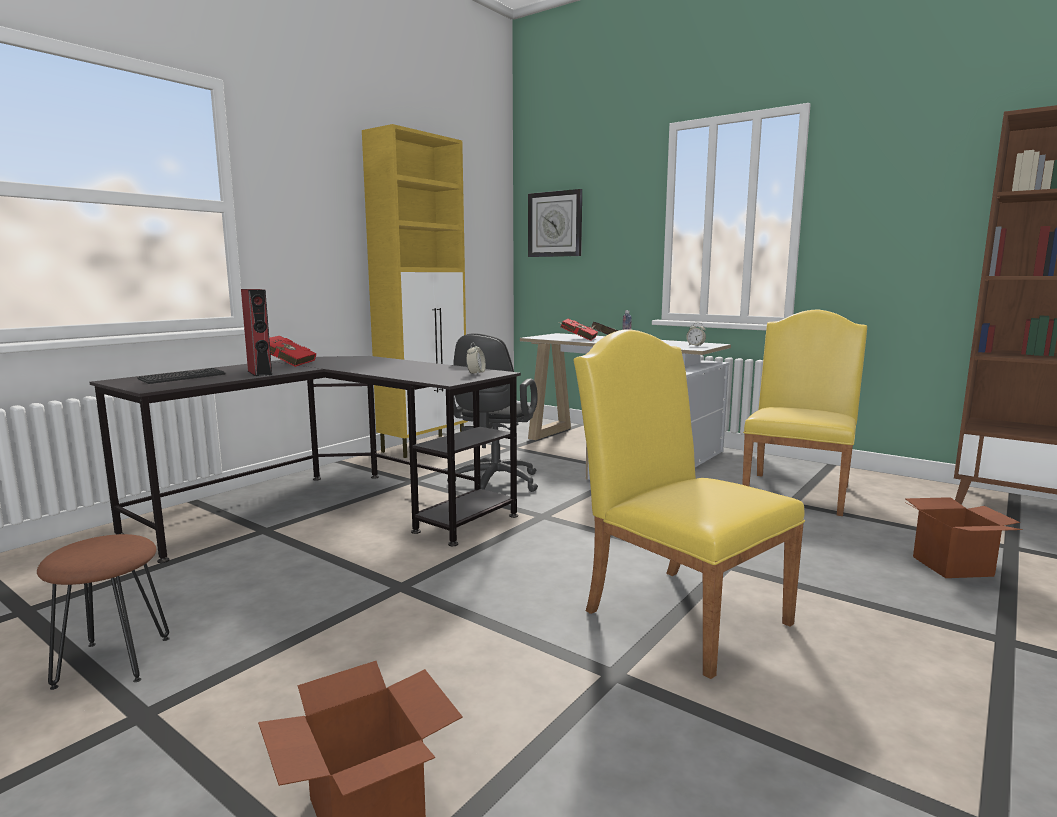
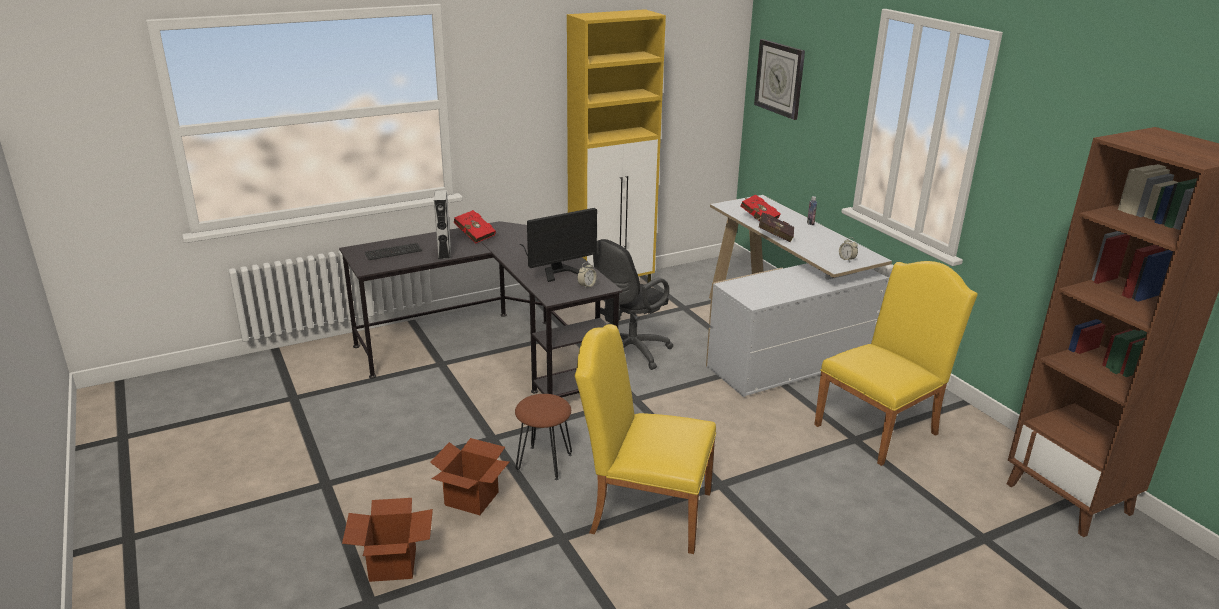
camera: 25 degrees right, 15 degrees up
(113, 662) = (323, 447): brown stool -> brown stool (544, 463)
(259, 373) = (444, 253): red speaker -> grey speaker
(419, 369) = (555, 268): none -> monitor
(676, 611) = (642, 509): yellow chair -> yellow chair turned 60 degrees counterclockwise
(952, 566) = (897, 538): cardboard box -> cardboard box (471, 499)

